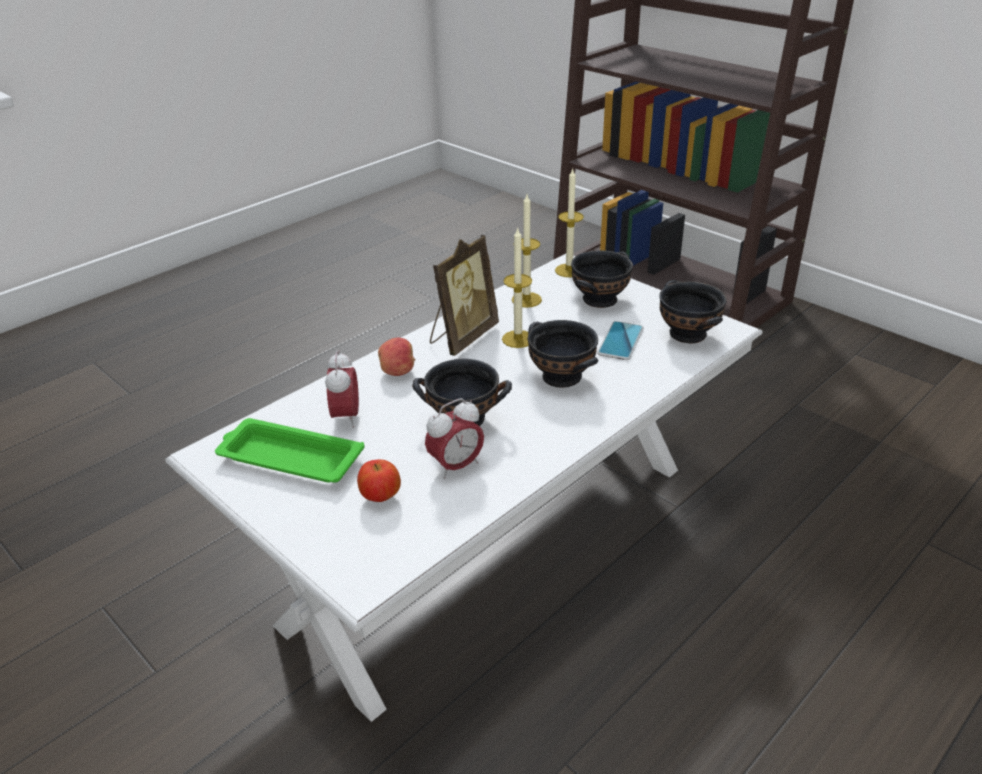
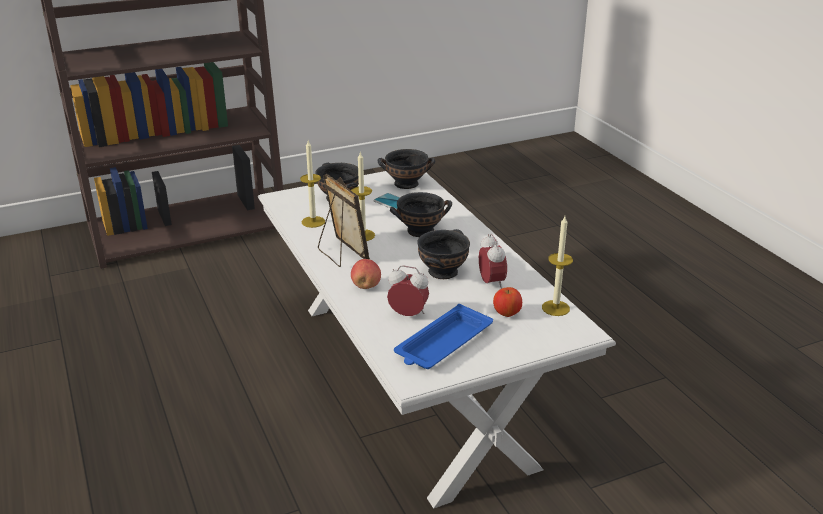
camera: 70 degrees left, 5 degrees down
(288, 458) = (442, 344): green tray -> blue tray
(569, 270) = (288, 199): candle -> candle (555, 308)

